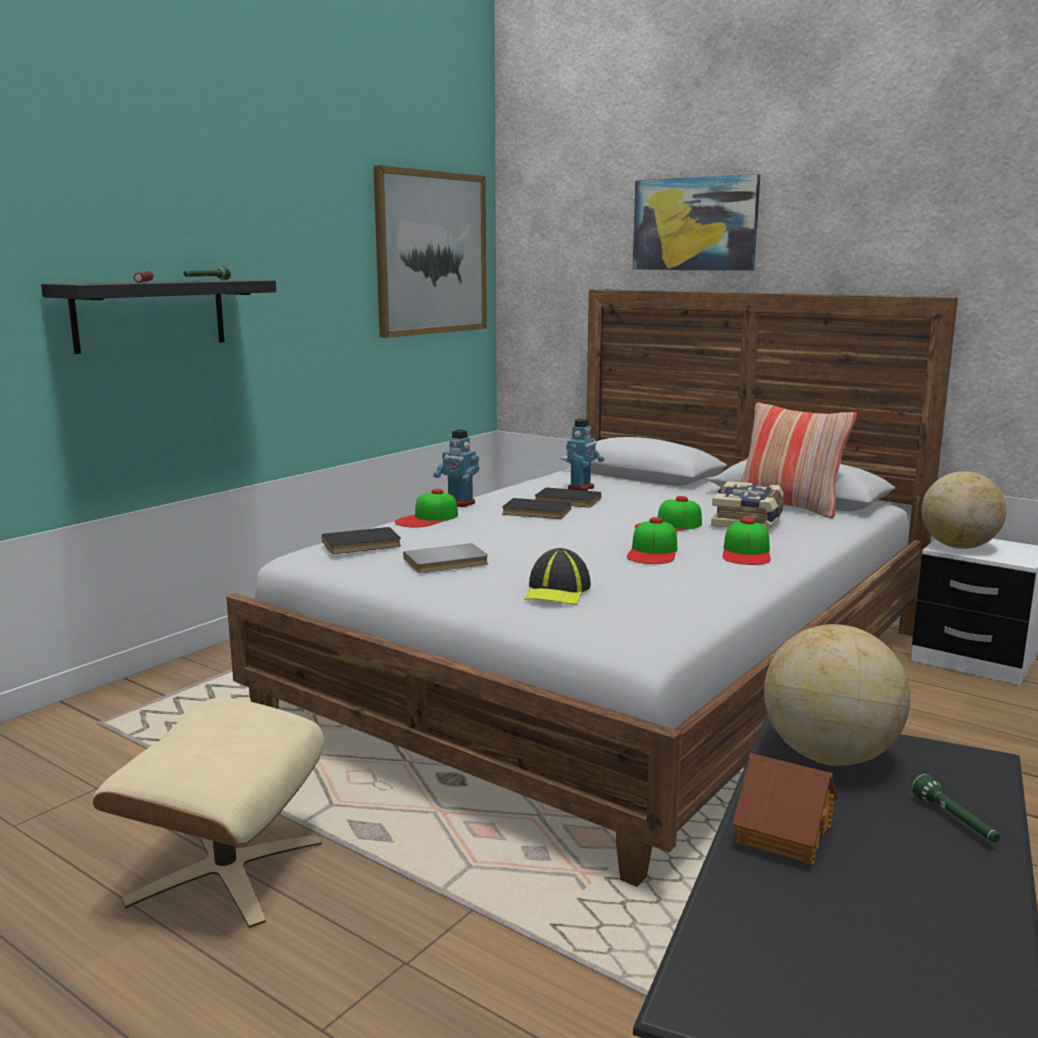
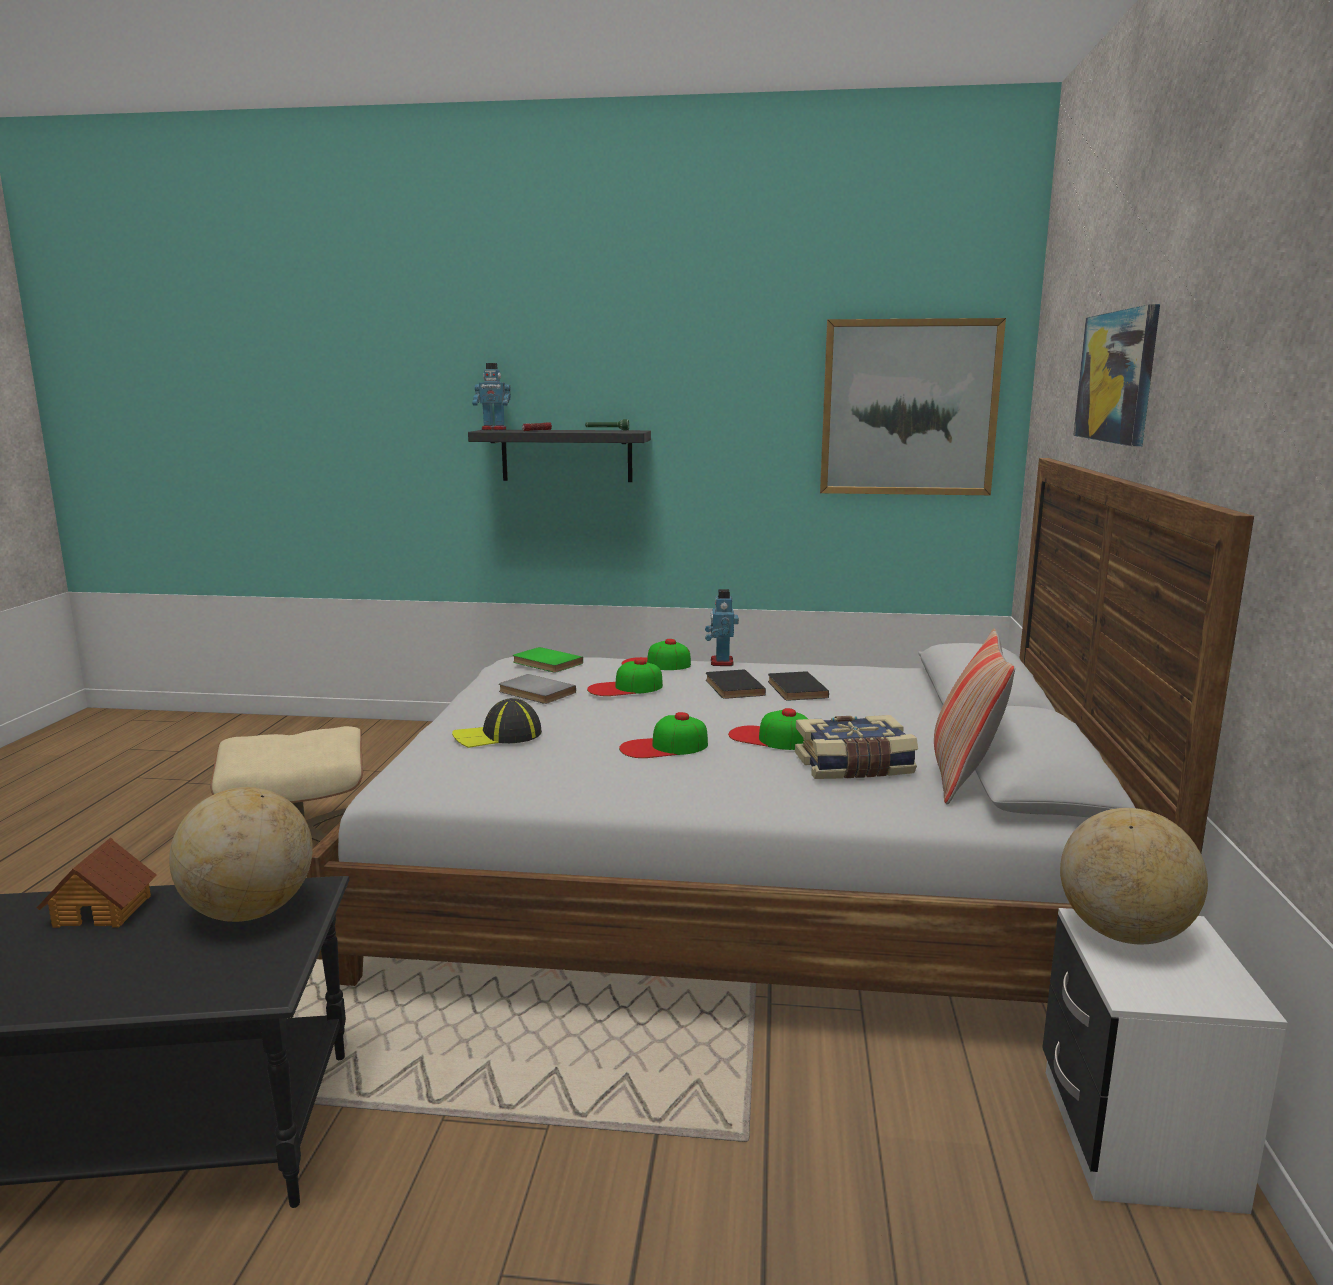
camera: 60 degrees right, 0 degrees up
(362, 544) = (545, 663): black book -> green book
(581, 488) = (859, 685): toy robot -> toy robot (494, 429)
(746, 552) = (717, 782): cap -> cap (625, 688)
(955, 821) = (127, 981): green flashlight -> none

